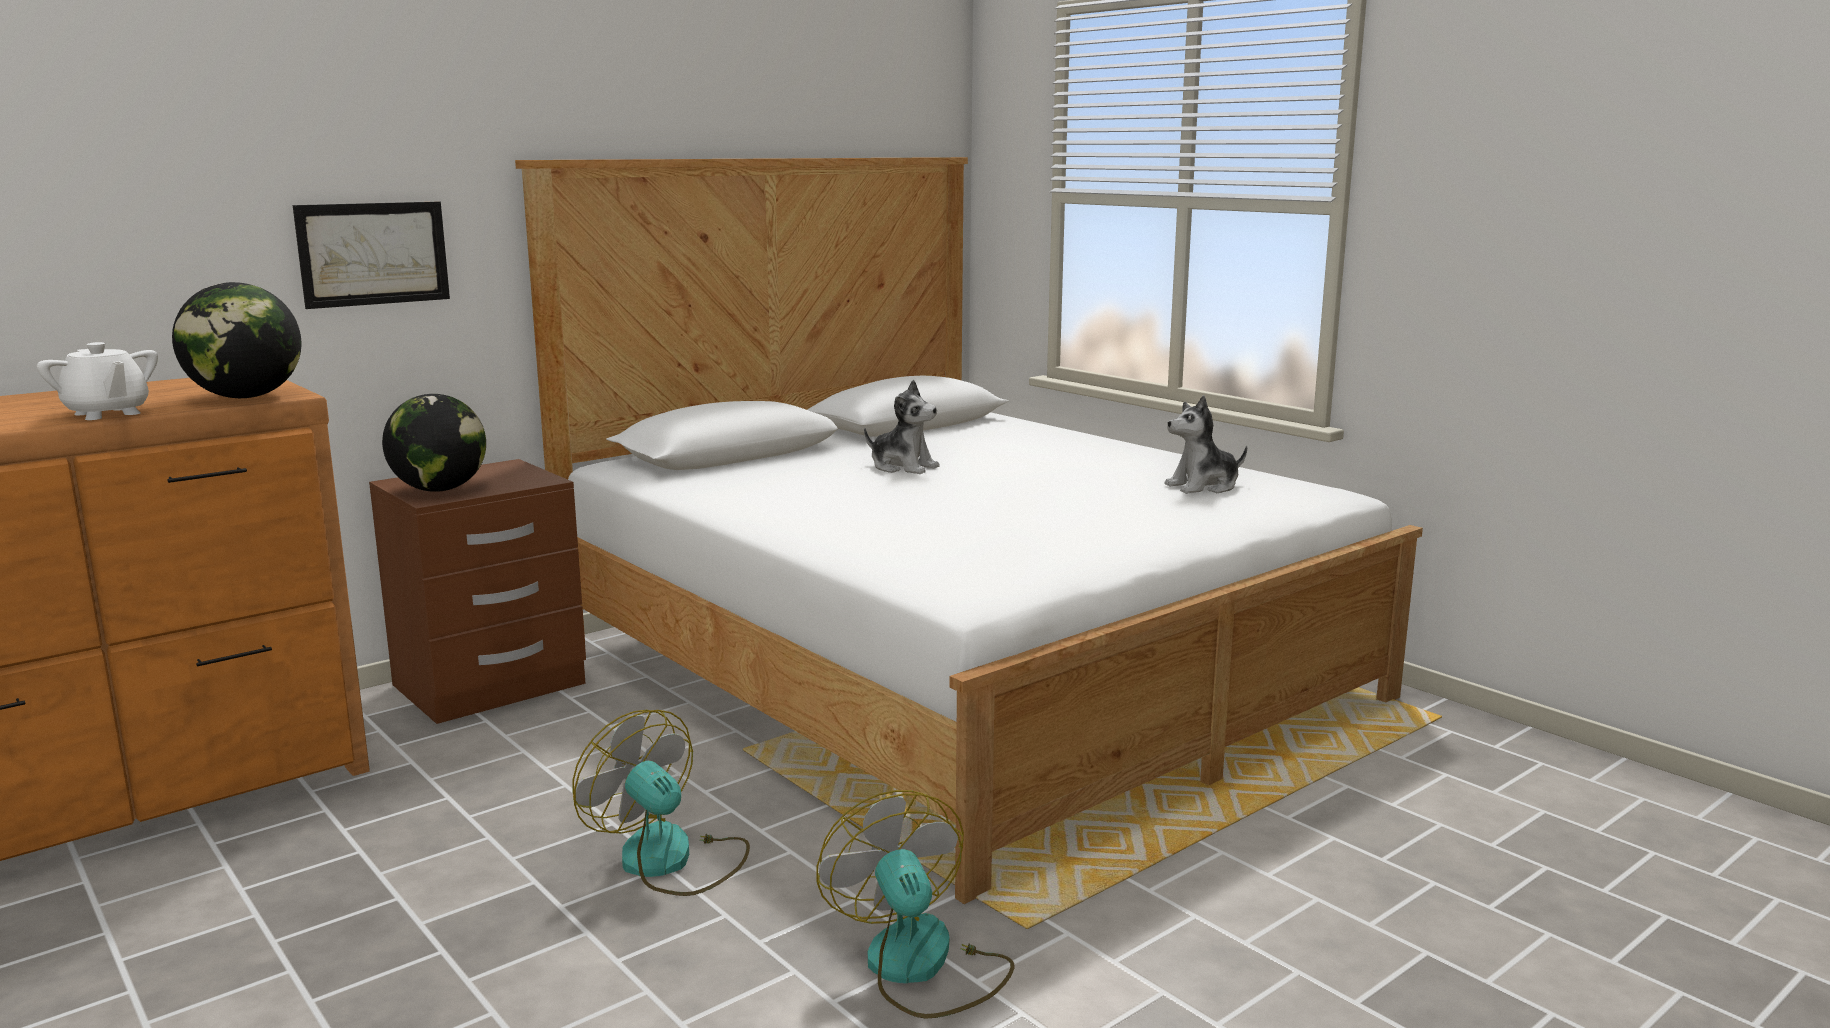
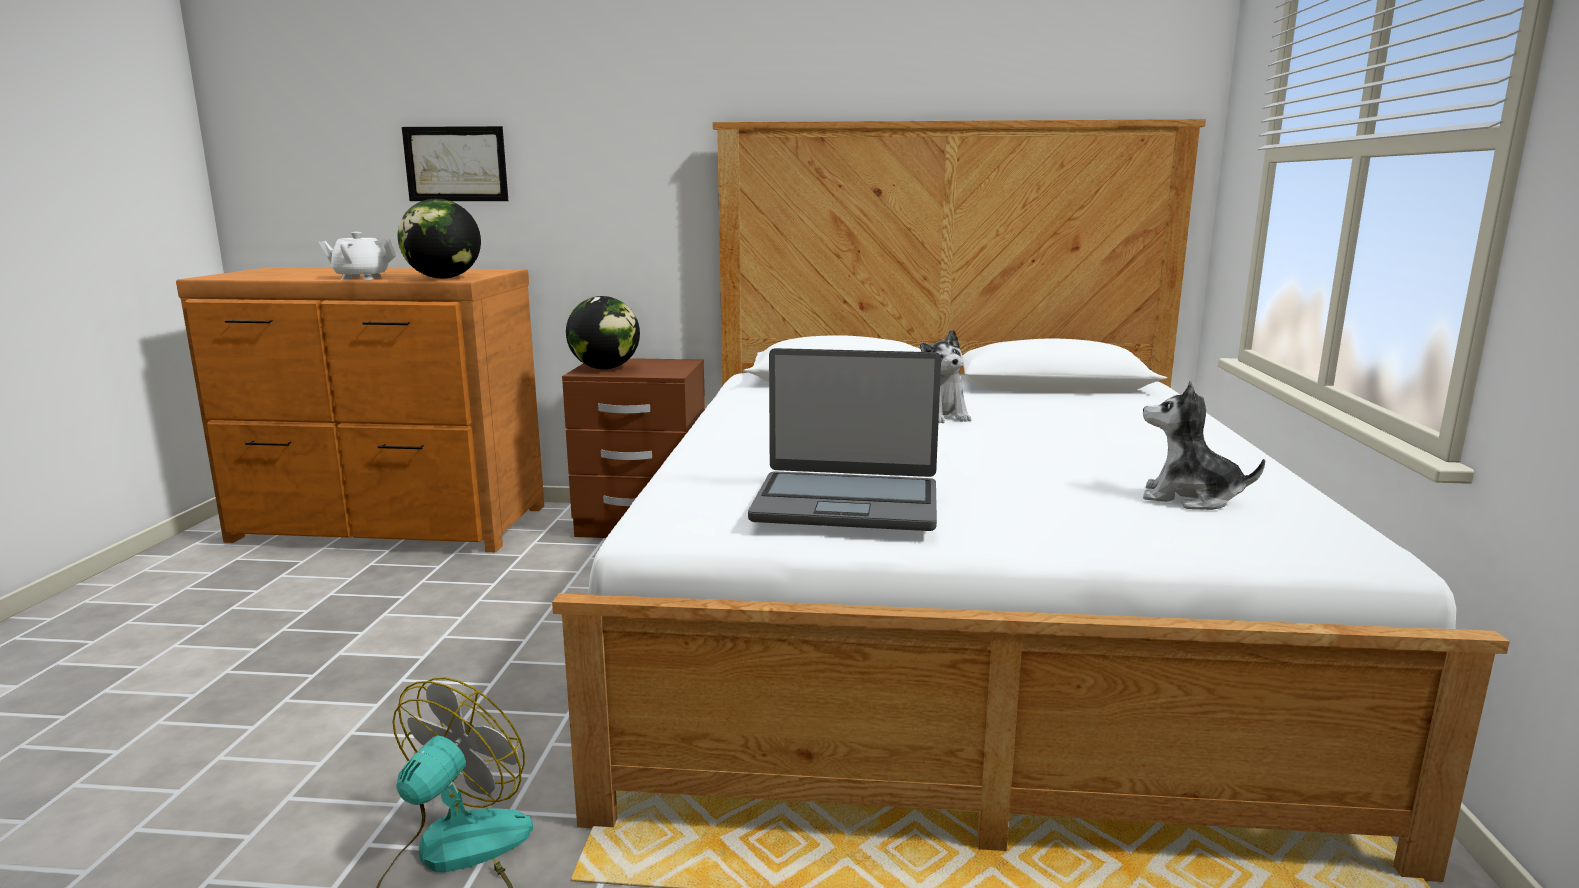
camera: 45 degrees right, 0 degrees up
(107, 414) = (361, 278): white teapot -> white teapot turned 90 degrees clockwise
(373, 253) = (608, 193): picture -> picture (456, 164)
(670, 861) = (499, 682): fan -> none
(1057, 541) = (846, 503): none -> laptop

